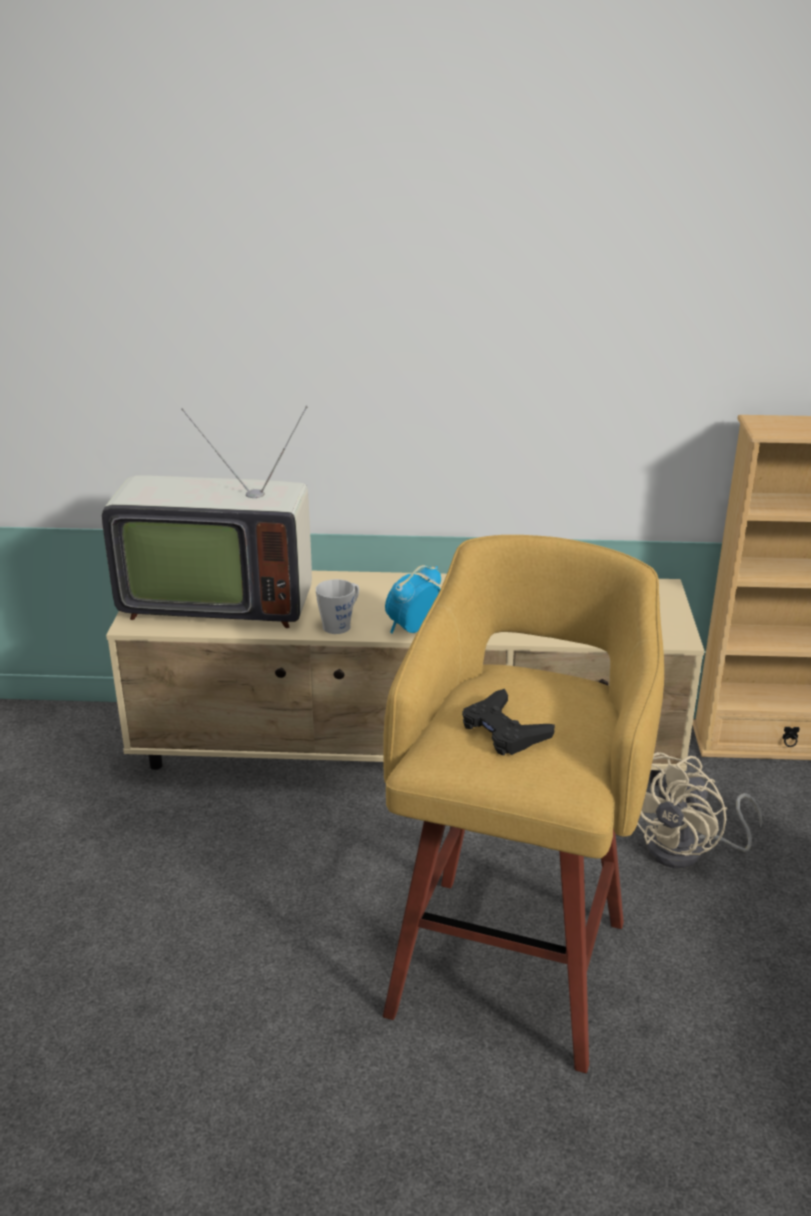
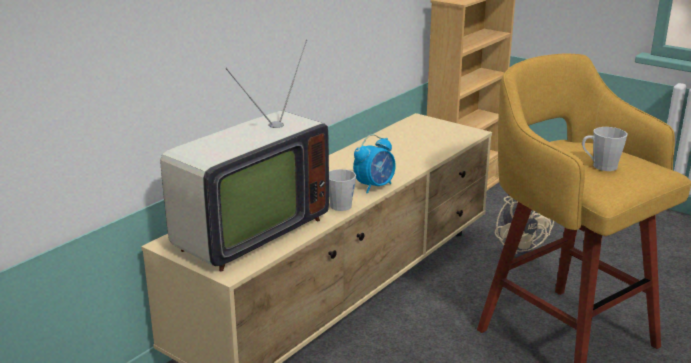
camera: 55 degrees left, 5 degrees down
(412, 628) = (375, 186): alarm clock -> alarm clock turned 120 degrees counterclockwise
(504, 730) = (600, 166): black game controller -> grey mug

